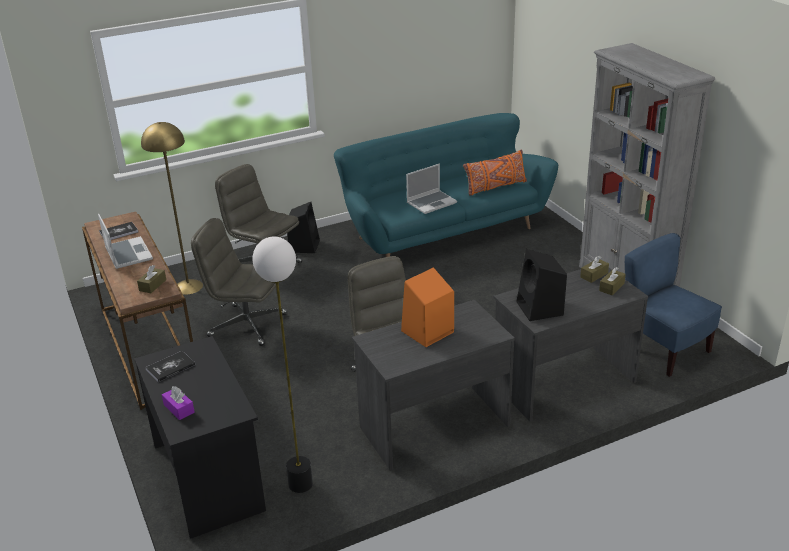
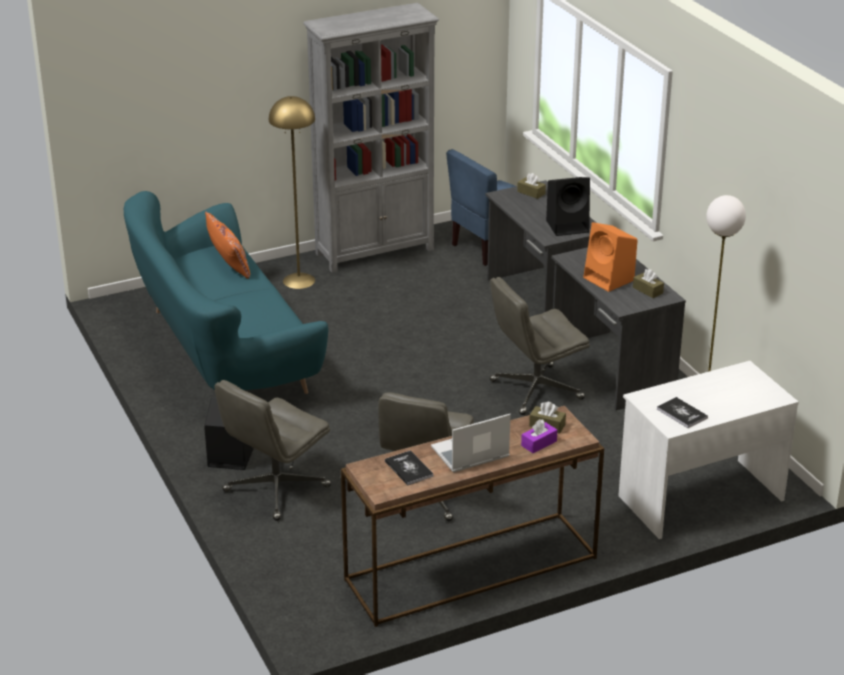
camera: 90 degrees left, 0 degrees up
(179, 409) = (747, 402): purple tissue box -> purple tissue box (539, 443)
(188, 287) = (321, 552): yellow floor lamp -> yellow floor lamp (299, 280)
(209, 476) = (699, 497): black desk -> white desk
(431, 203) = (260, 303): laptop -> none
(594, 275) = (509, 198): brown tissue box -> brown tissue box (647, 290)

